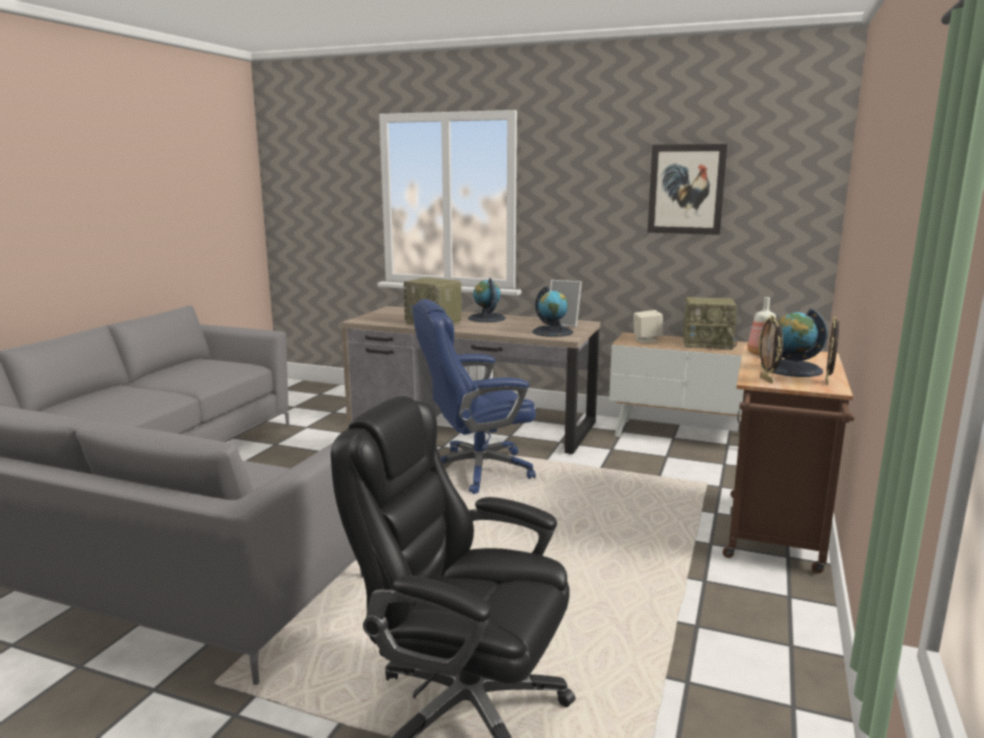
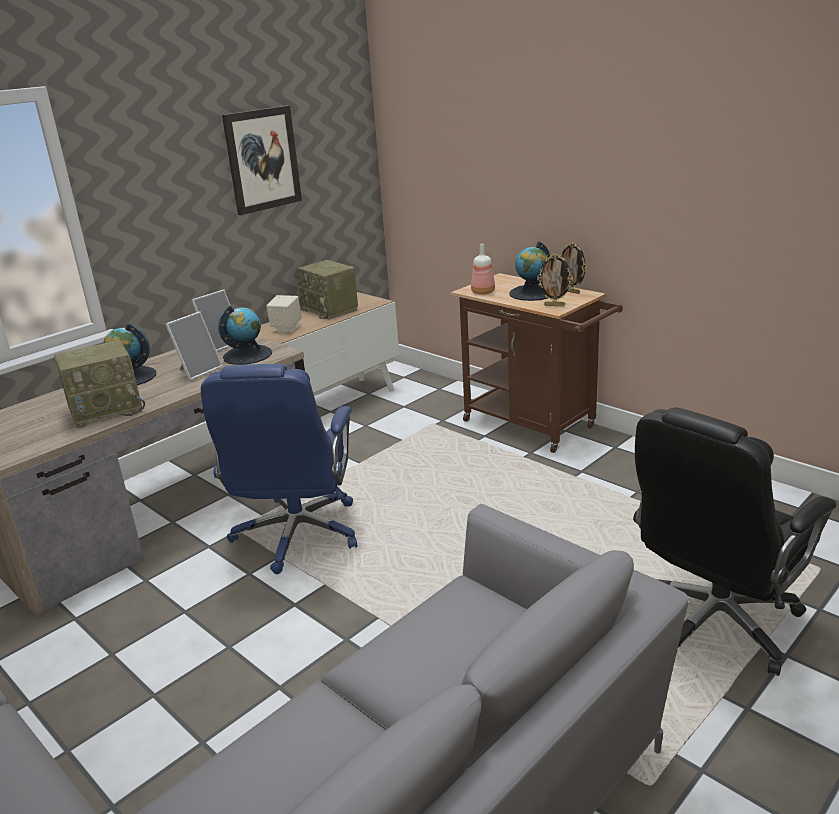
camera: 65 degrees left, 10 degrees up
(511, 327) = (198, 371): none -> picture frame
(708, 344) = (331, 310): radio -> radio turned 105 degrees clockwise

